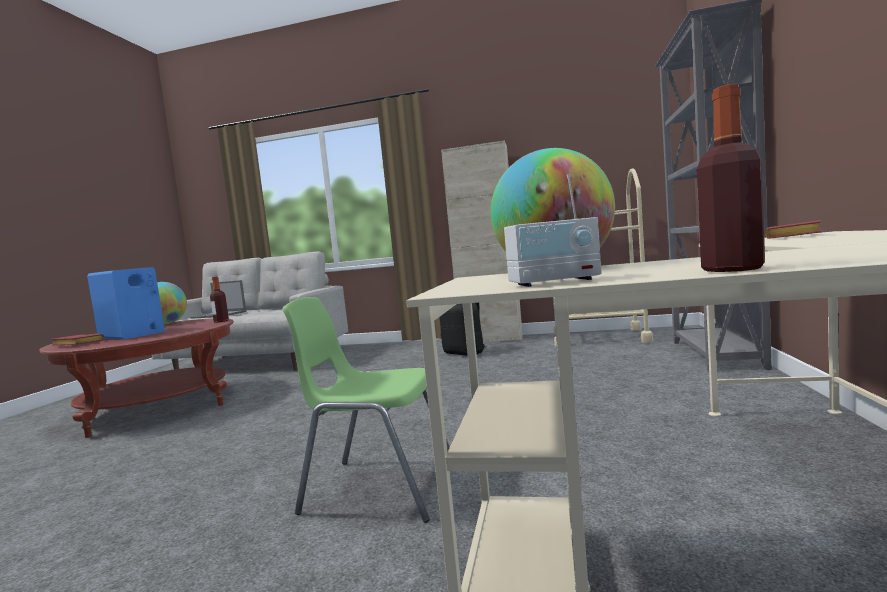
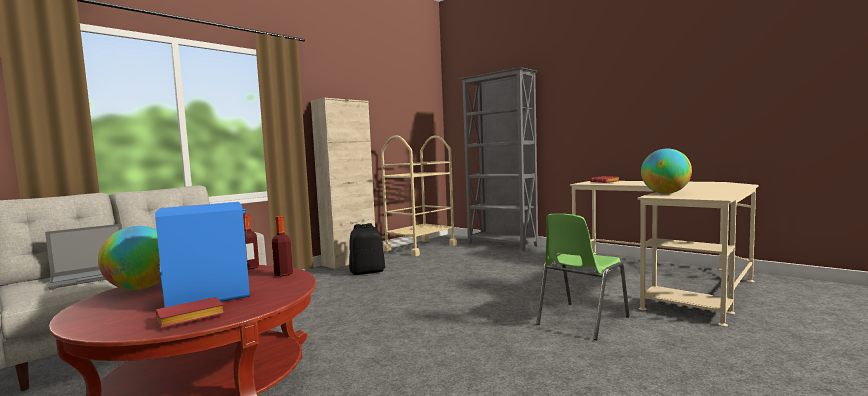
camera: 60 degrees left, 0 degrees up
(554, 282) = (720, 195): radio -> none
(732, 269) = (733, 191): bottle -> bottle (283, 274)

